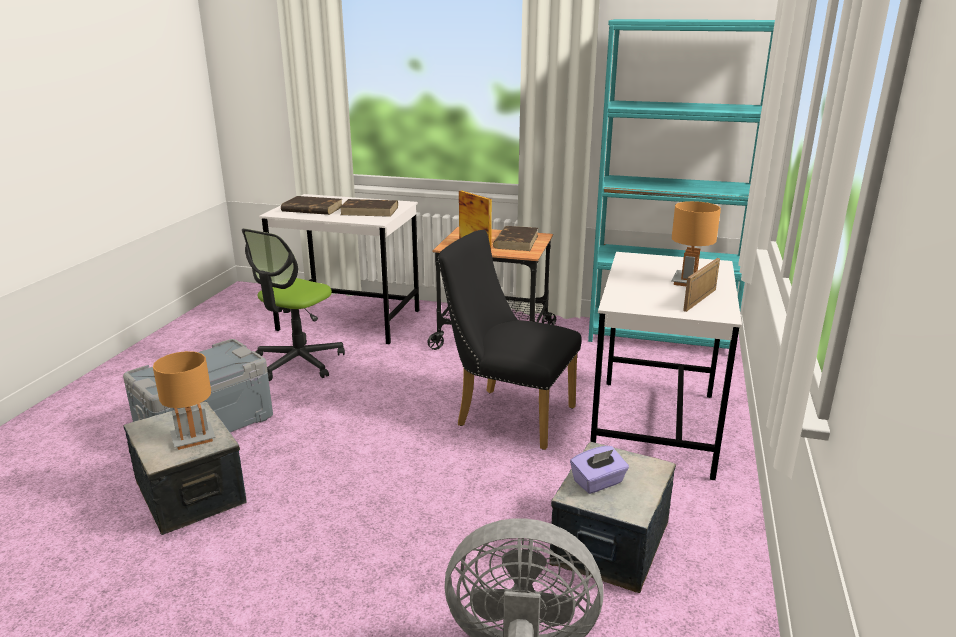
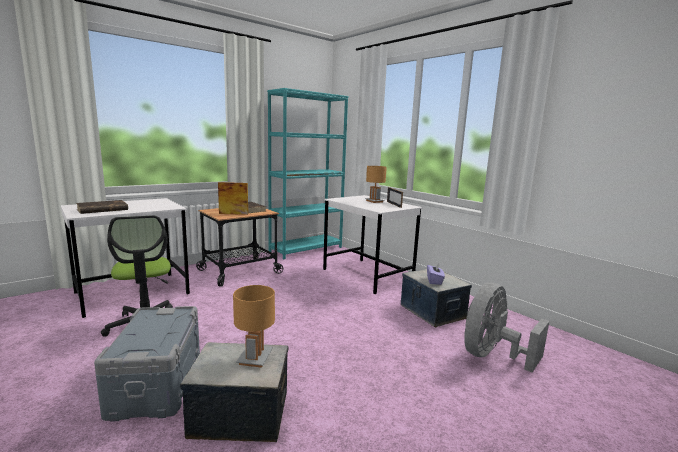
camera: 55 degrees left, 10 degrees down
(370, 211) = (151, 204): brown book -> none
(507, 415) = (314, 294): black chair -> none

